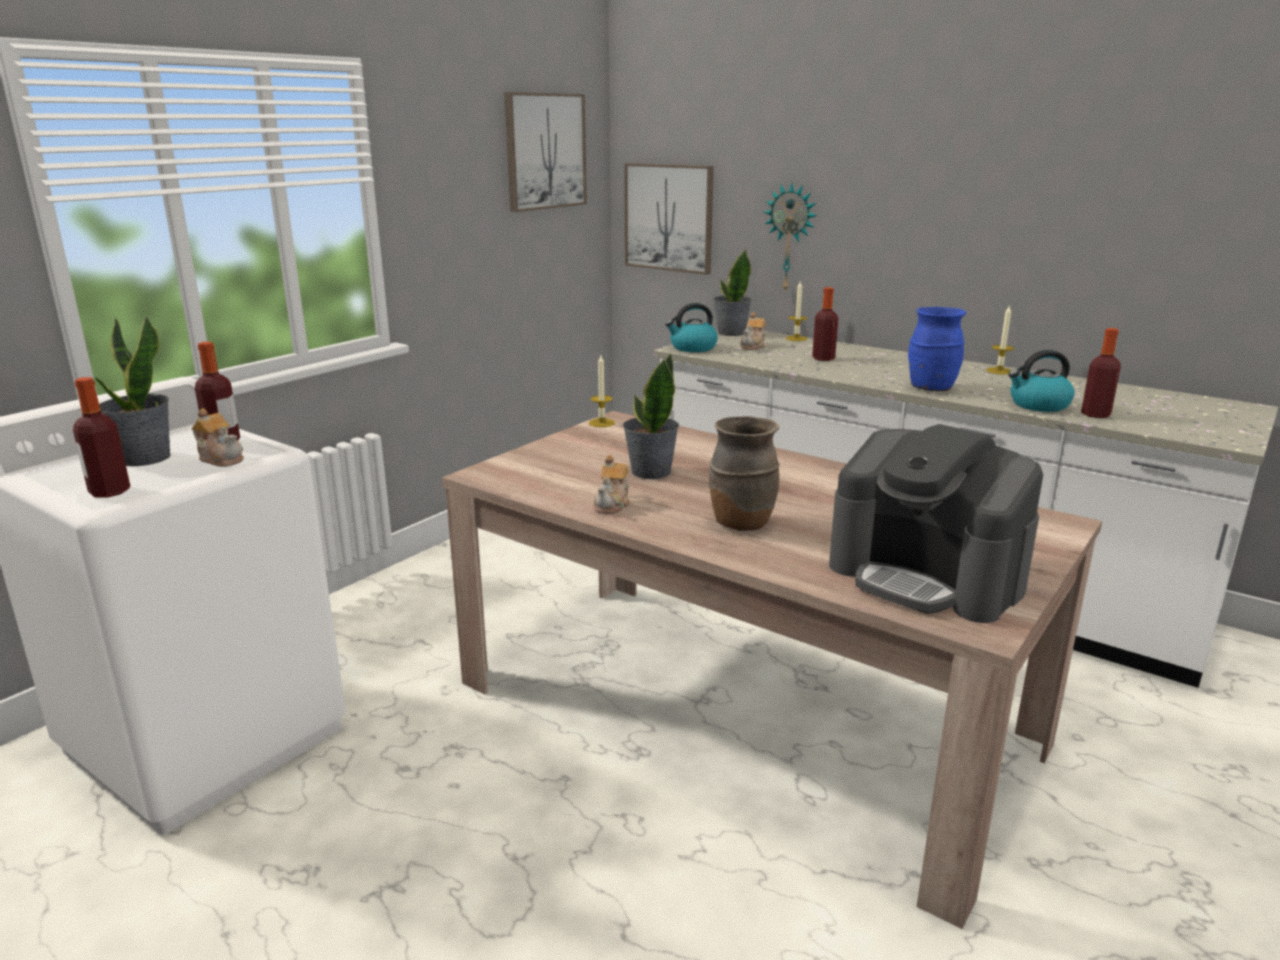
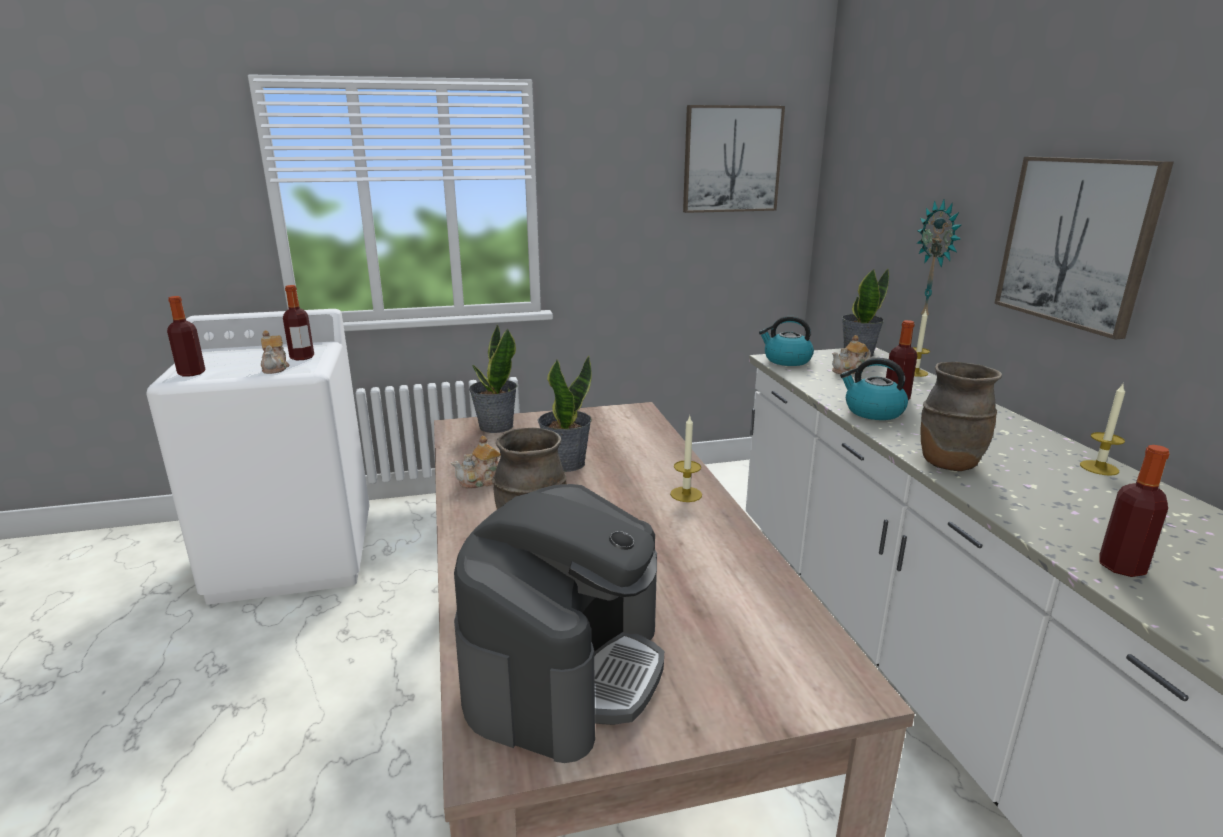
camera: 40 degrees right, 0 degrees up
(144, 458) = (251, 357): potted plant -> potted plant (495, 426)
(601, 423) = (620, 410): candle -> candle (686, 494)
(669, 217) = (850, 229): picture -> picture (1076, 242)
(927, 576) = (565, 667): coffee machine -> coffee machine turned 150 degrees counterclockwise
(930, 388) = (948, 463): blue vase -> brown vase
(1038, 405) = (1055, 526): kettle -> kettle (872, 411)

